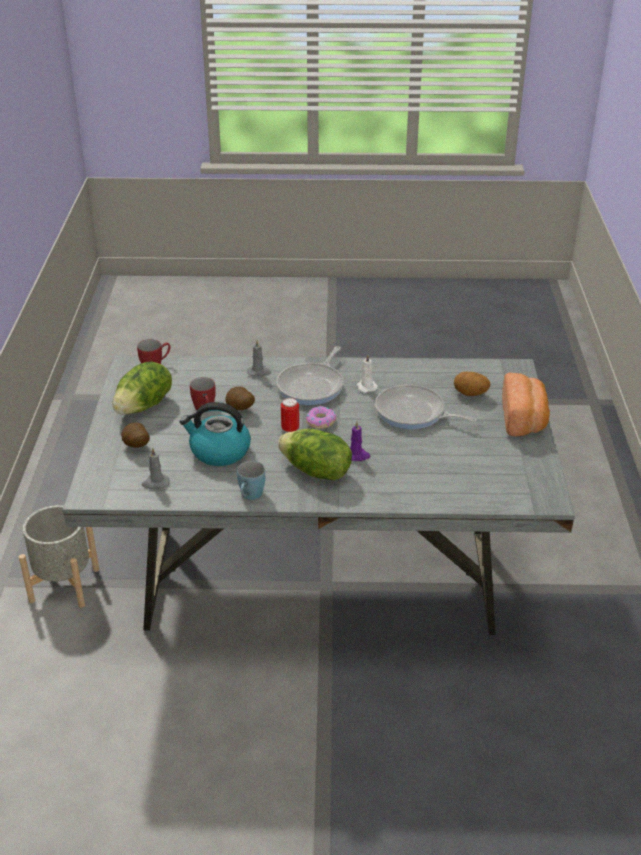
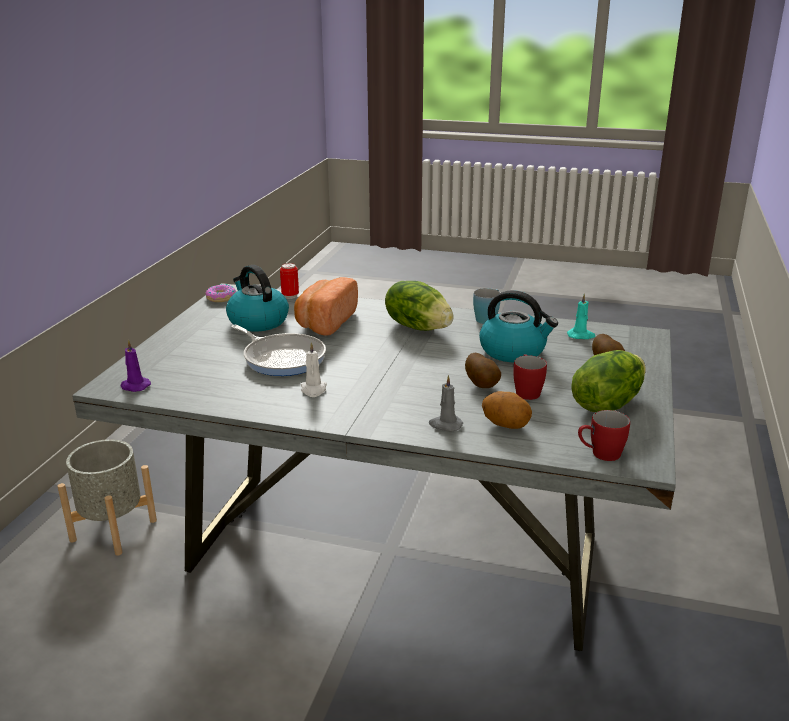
camera: 165 degrees left, 10 degrees down
(64, 585) = (701, 602): grey planter -> grey planter (114, 530)
(155, 483) = (581, 335): grey candle -> turquoise candle
(290, 429) = (429, 360): can -> can (290, 296)
(312, 386) = (381, 399): frying pan -> none
(320, 421) = (391, 363): donut -> donut (221, 298)
(357, 455) = (370, 333): purple candle -> purple candle (134, 386)
(470, 394) = (199, 367): potato -> potato (506, 425)
(474, 455) = (257, 321): none -> kettle
(524, 419) = (173, 340): bread -> bread (325, 322)

